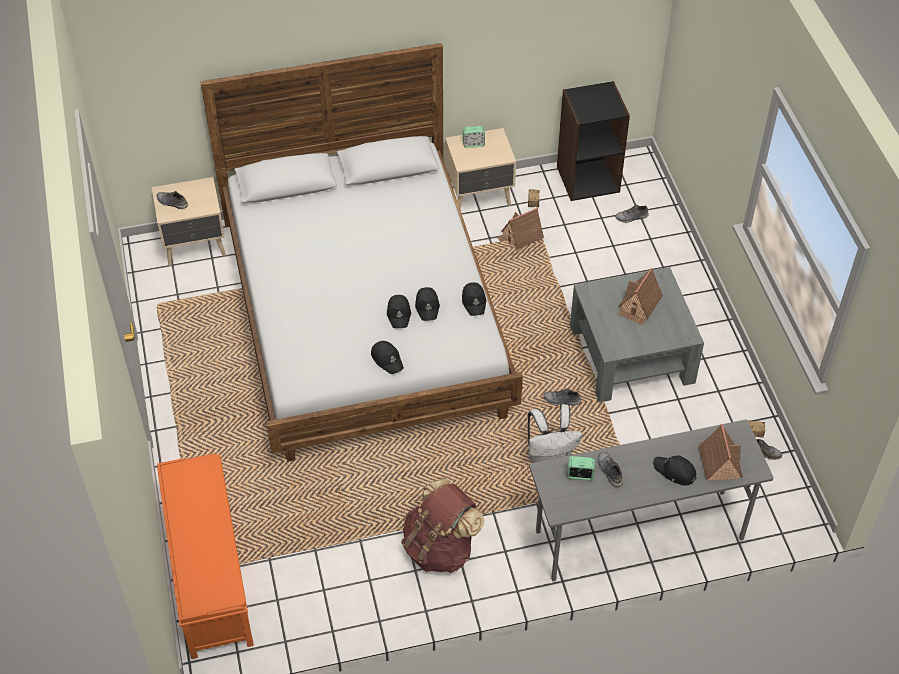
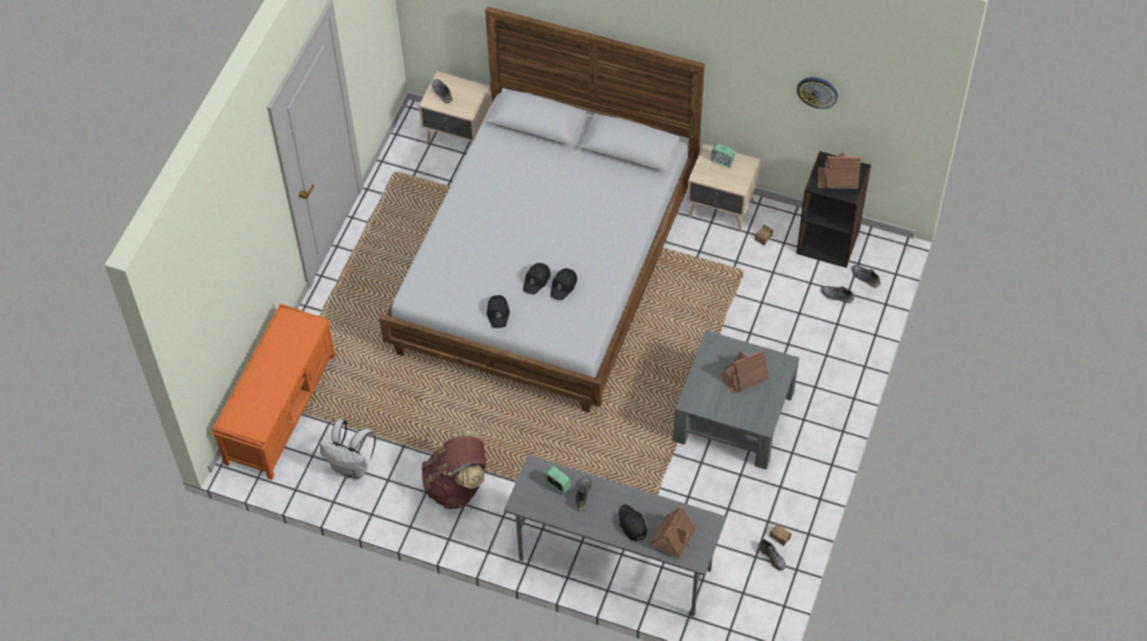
camera: 35 degrees right, 5 degrees up
(474, 301) = (603, 301): black cap -> none
(520, 238) = (725, 264): toy house -> toy house (838, 178)
(549, 458) = (596, 463): white backpack -> white backpack (352, 467)
(555, 24) = (817, 91): none -> wall clock
(561, 401) = (644, 423): grey shoe -> grey shoe (865, 278)

